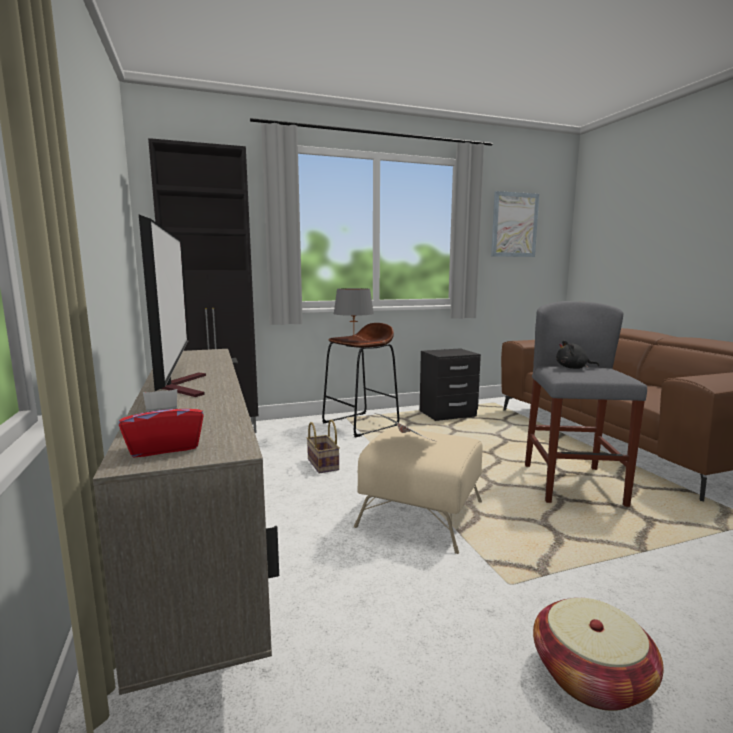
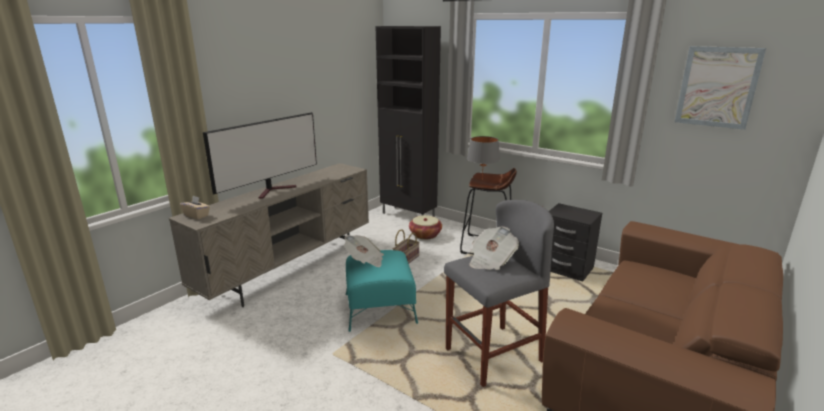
camera: 55 degrees right, 10 degrees up
(164, 447) = (197, 215): red tissue box -> beige tissue box
(420, 514) = (380, 308): beige ottoman -> turquoise ottoman
(573, 368) = (490, 260): black plush toy -> newspaper
(591, 676) = (277, 391): basket -> basket (425, 235)

